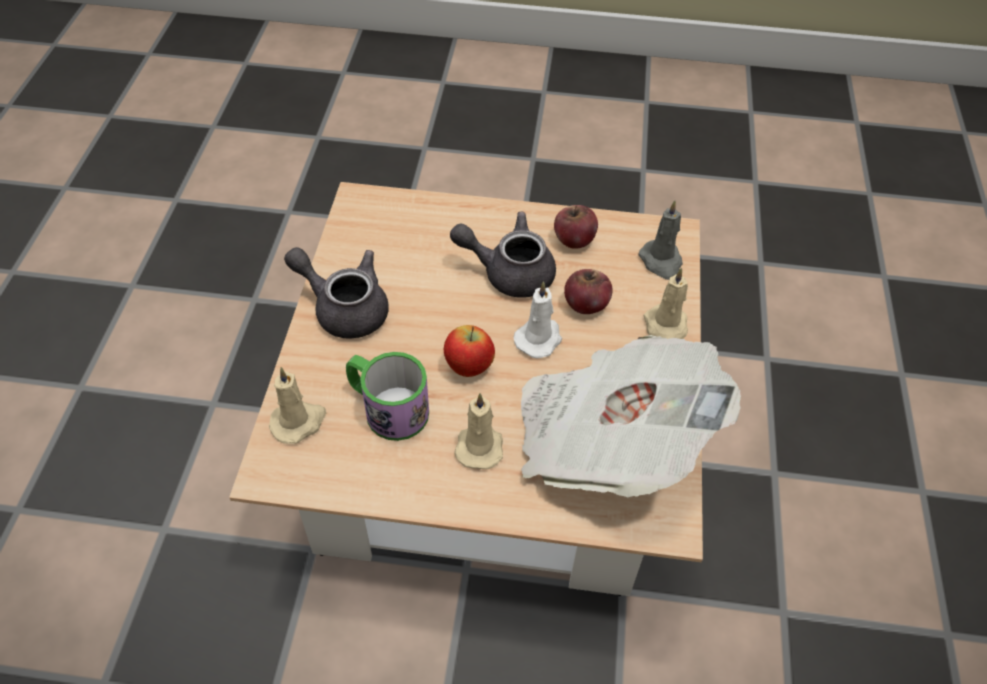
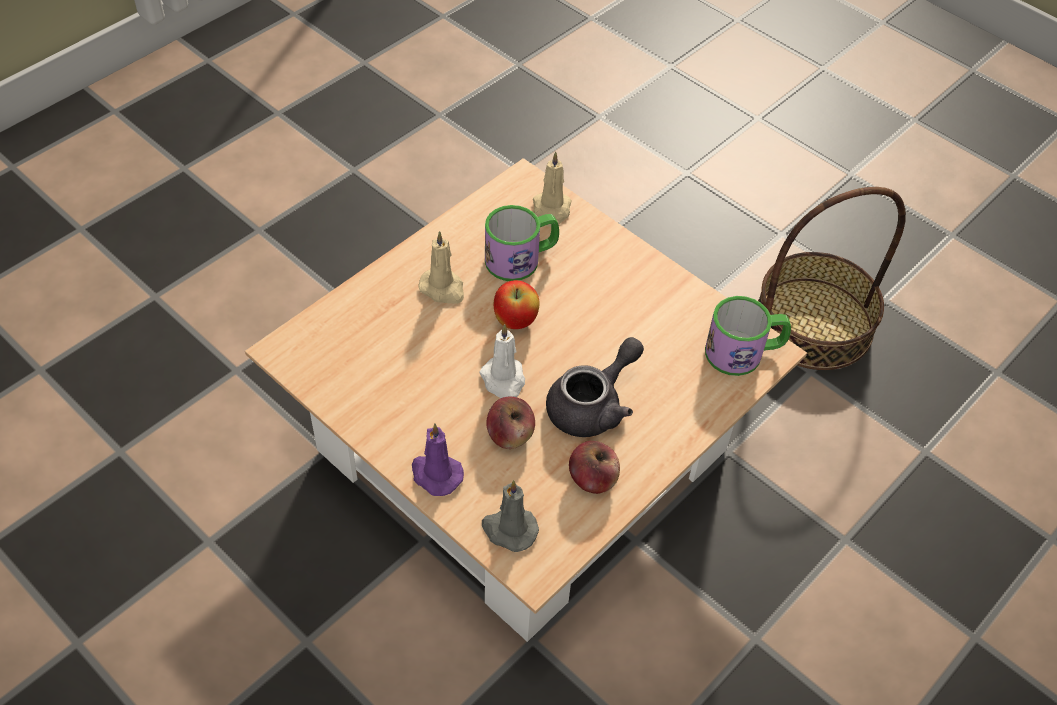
camera: 125 degrees right, 0 degrees up
(193, 318) = (813, 323): none -> basket
(344, 308) = (640, 281): grey teapot -> none
(372, 213) = (744, 352): none -> mug
(608, 439) = (376, 361): newspaper -> none
(666, 328) = (435, 474): beige candle -> purple candle

